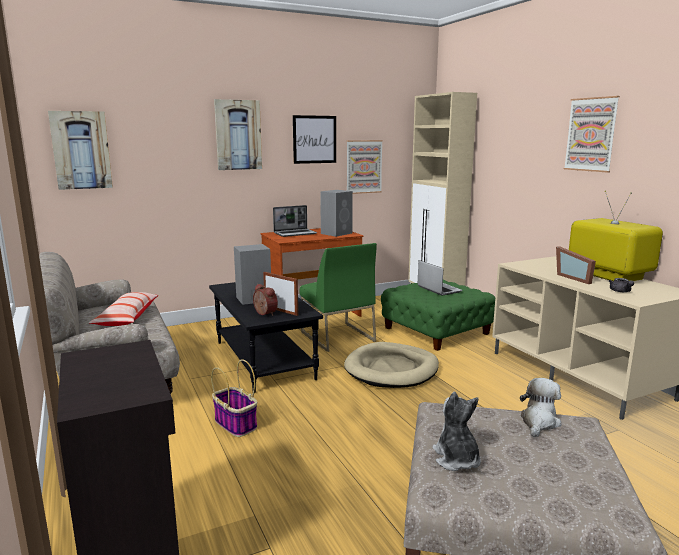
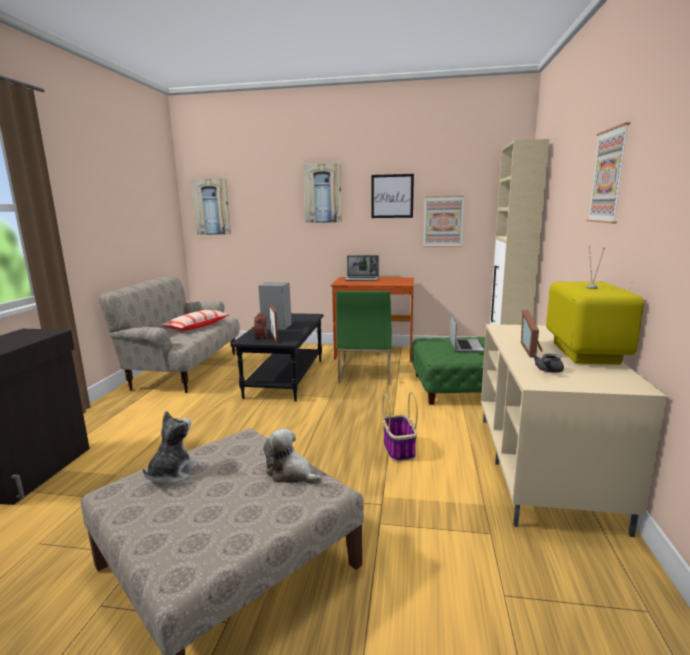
camera: 35 degrees right, 0 degrees up
(236, 424) = (199, 415): basket -> basket (399, 449)
(337, 233) = (395, 282): grey speaker -> none
(392, 369) = (363, 409): beige dog bed -> none
(539, 422) = (291, 473): plush toy -> plush toy turned 120 degrees counterclockwise

